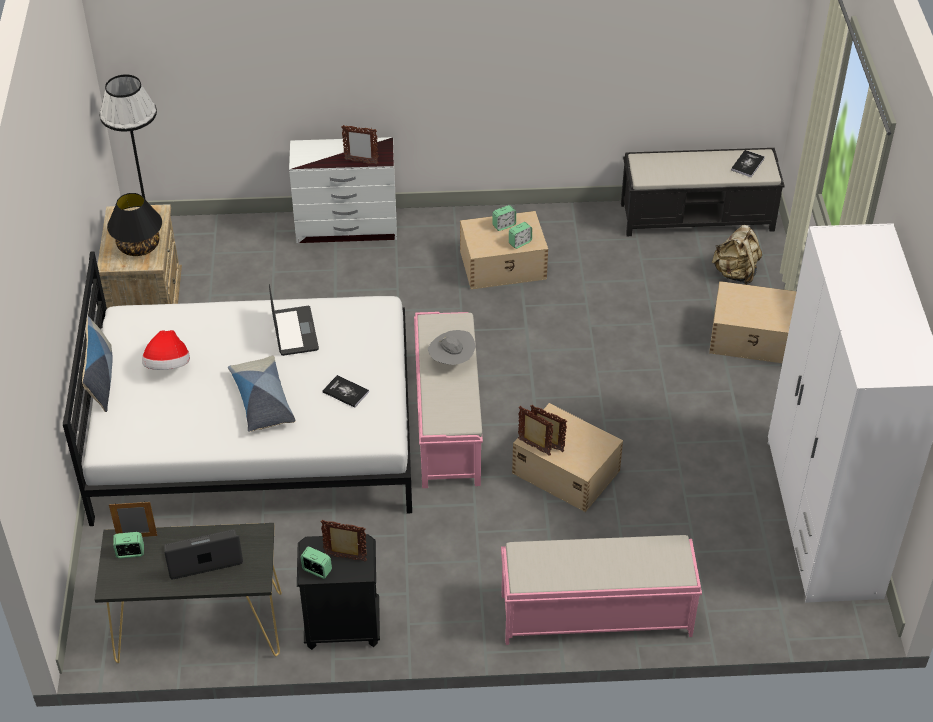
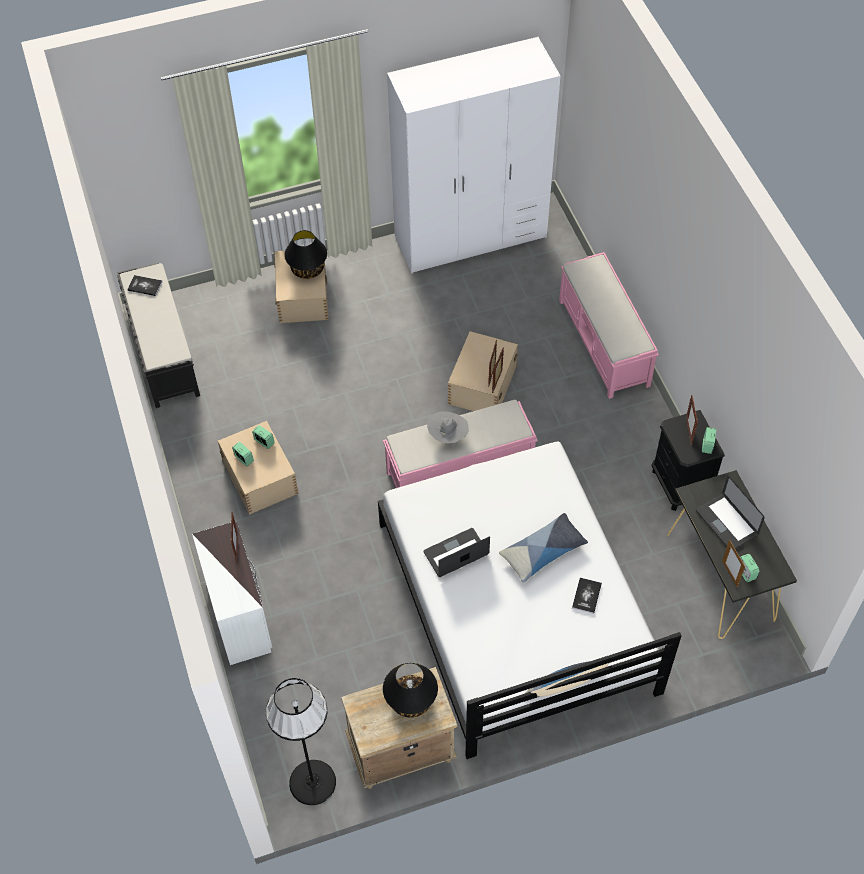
camera: 105 degrees left, 10 degrees up
(168, 366) = (532, 636): hat -> none
(345, 392) = (511, 496): book -> book (586, 596)
(735, 273) = (229, 316): beige backpack -> none
(763, 314) = (308, 269): none -> black table lamp

